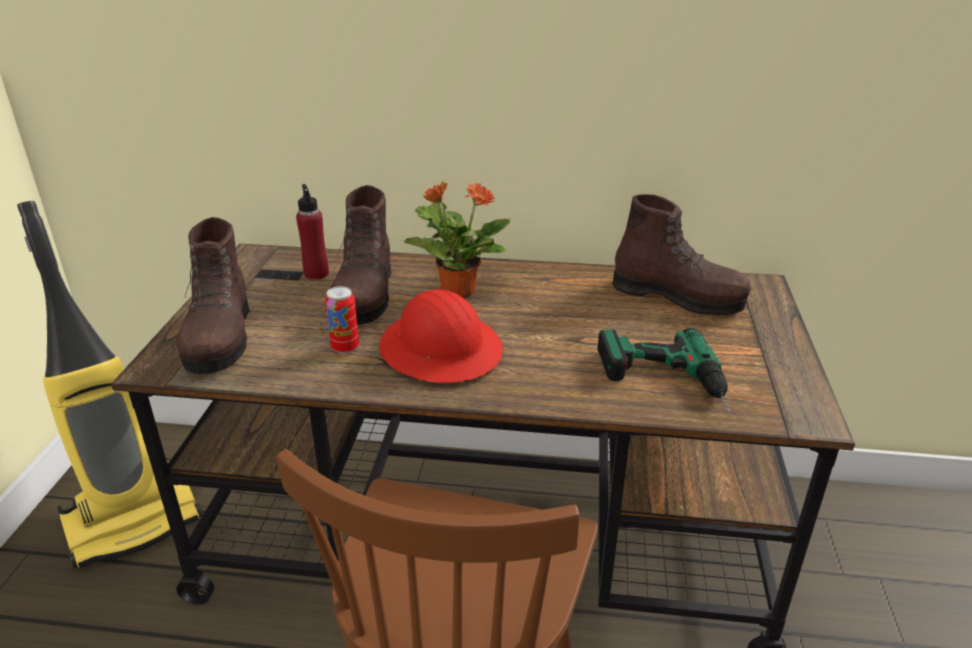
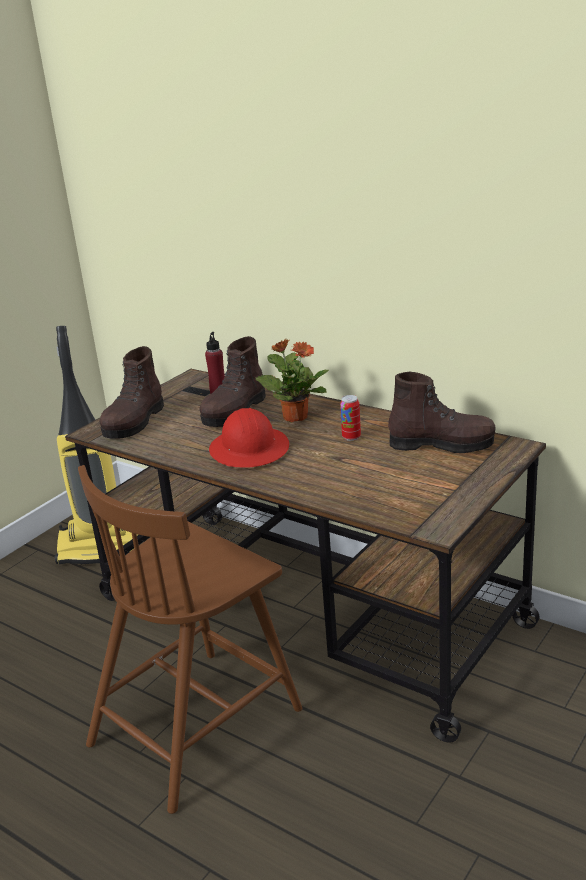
camera: 30 degrees right, 5 degrees down
(345, 348) = (196, 439): can -> can (351, 437)
(665, 383) = (366, 492): power drill -> none
(678, 296) = (442, 444): brown boot -> brown boot turned 45 degrees counterclockwise

